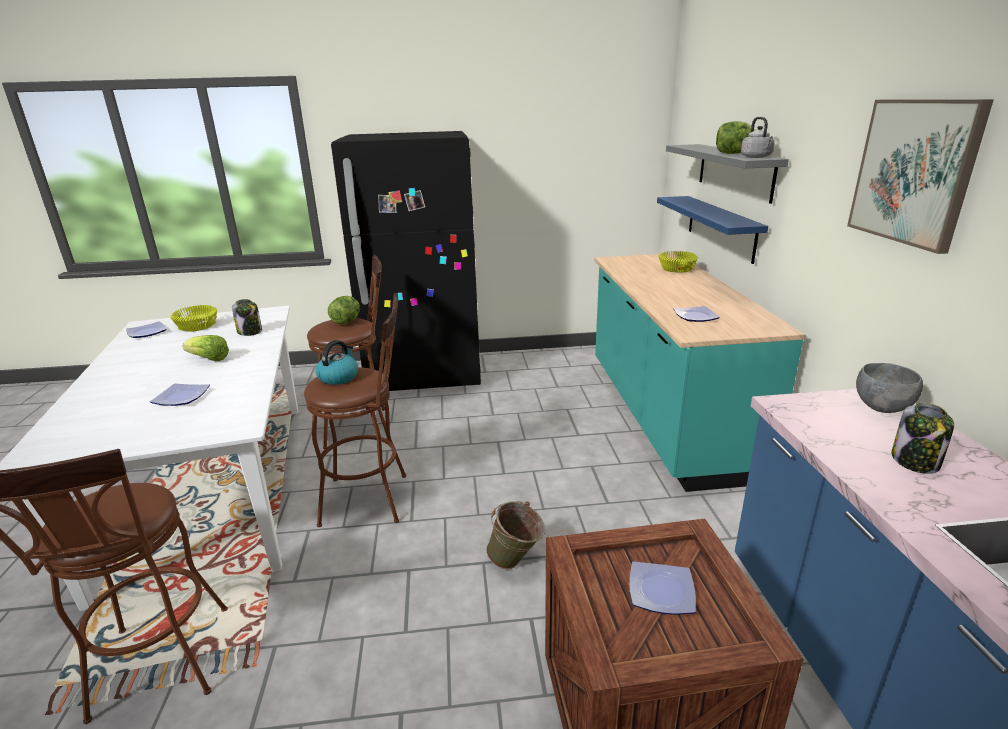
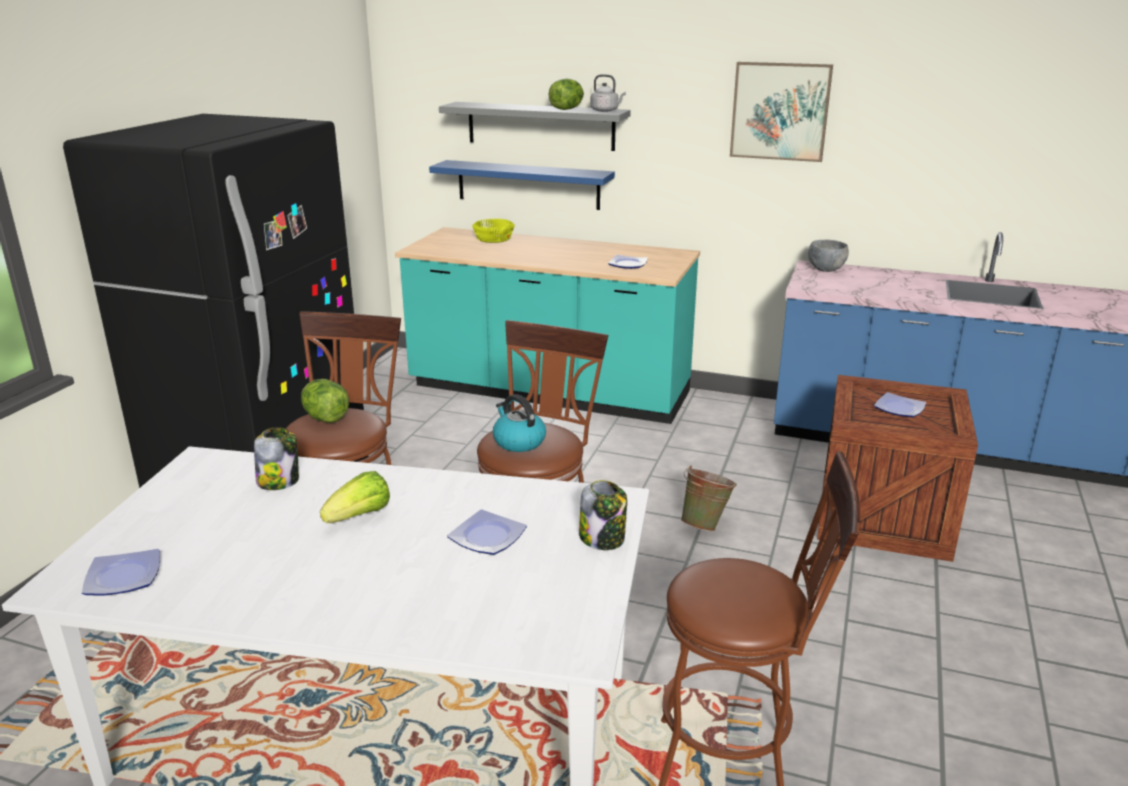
camera: 65 degrees left, 0 degrees up
(198, 326) = (169, 525): yellow bowl -> none
(915, 461) = (889, 283): jar -> jar (603, 539)

